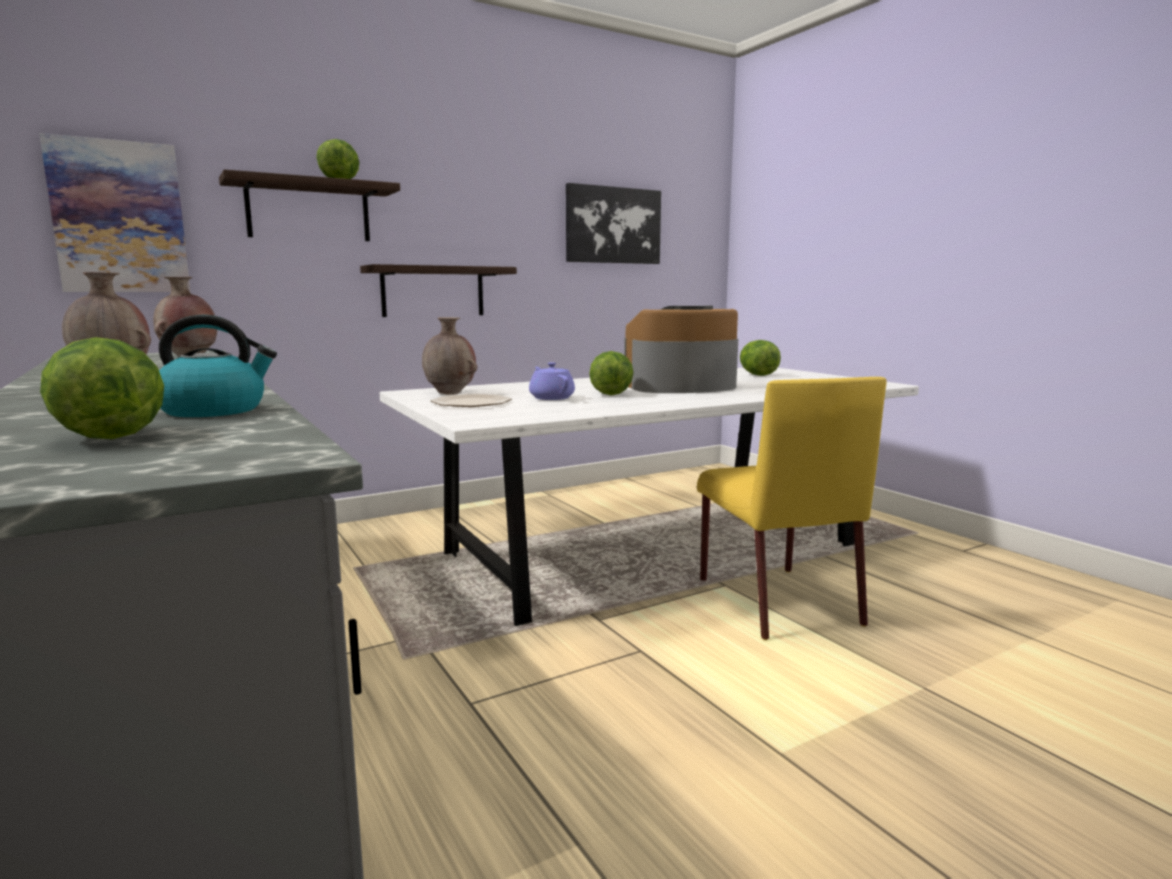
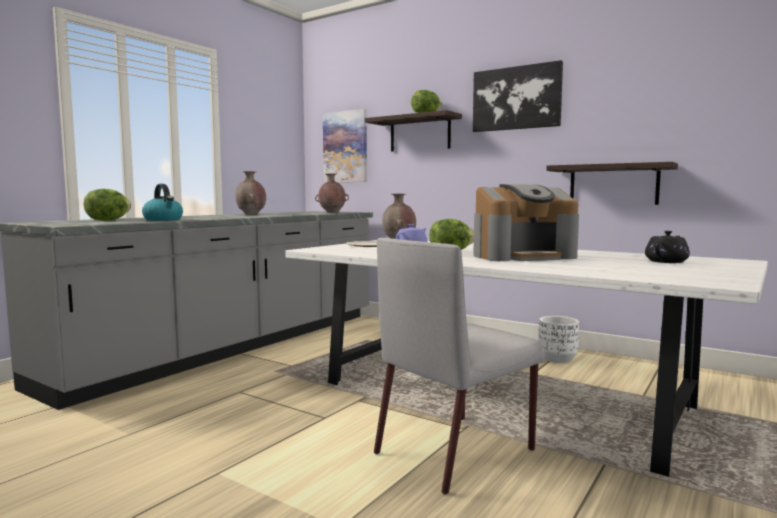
camera: 65 degrees right, 5 degrees down
(433, 291) = (487, 179): shelf -> shelf (613, 184)
(574, 504) = (557, 359): none -> white planter
(613, 225) = (656, 114): picture -> picture (516, 98)
(680, 387) = (523, 256): coffee machine -> coffee machine turned 120 degrees clockwise
(757, 375) = (666, 261): lettuce -> black teapot
(775, 600) = (456, 450): yellow chair -> grey chair

